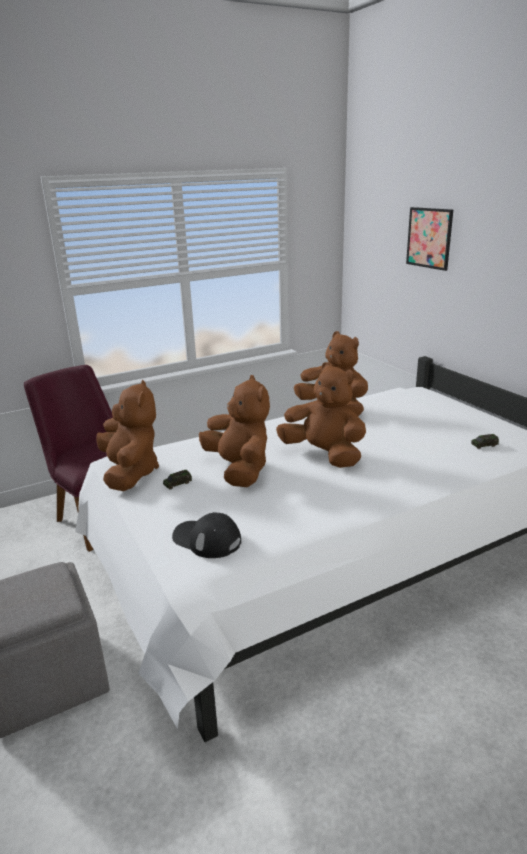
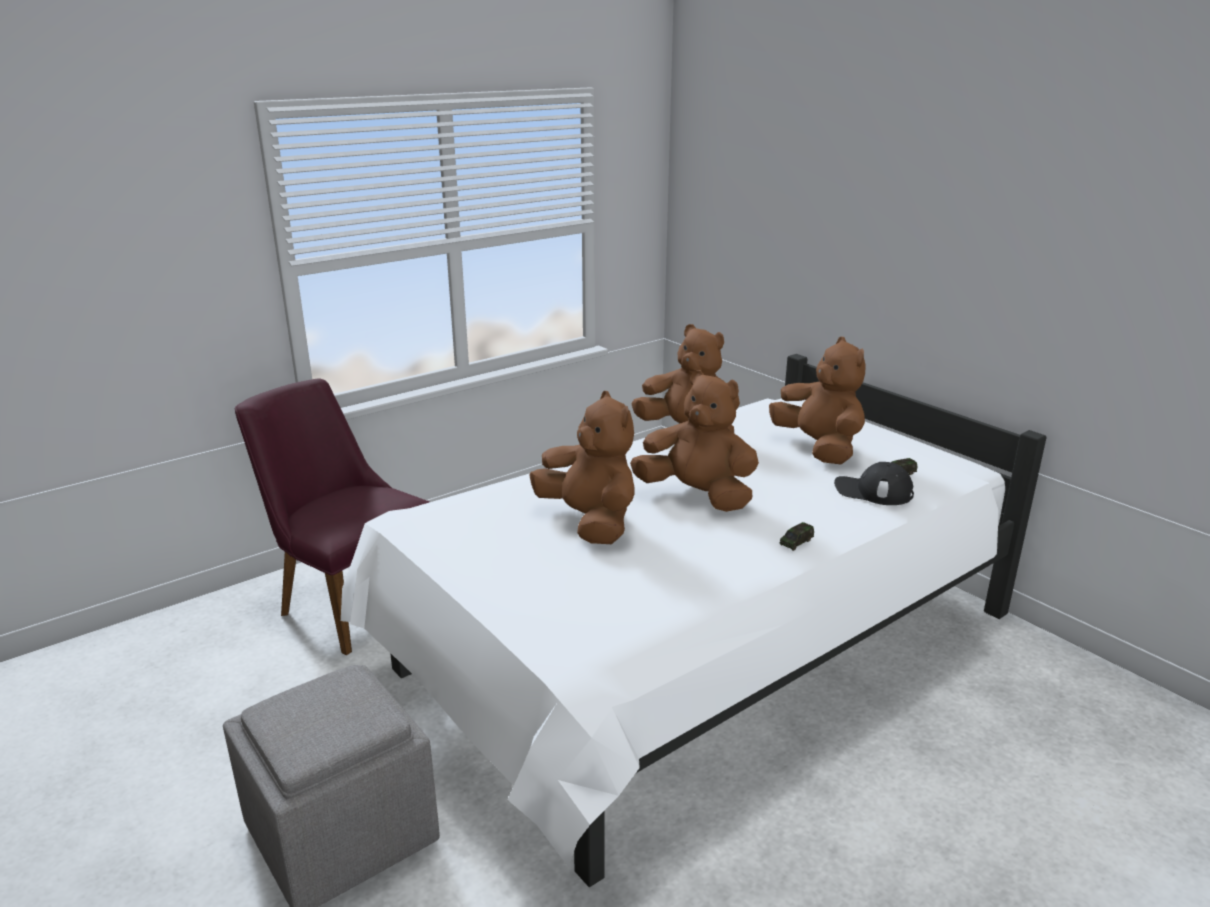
camera: 10 degrees left, 0 degrees up
(130, 473) = (436, 534): brown plush toy -> brown plush toy (819, 448)
(177, 483) = (511, 545): toy car -> toy car (796, 542)
(207, 539) = (581, 615): black cap -> black cap (873, 491)
(429, 238) = (800, 192): picture -> none

